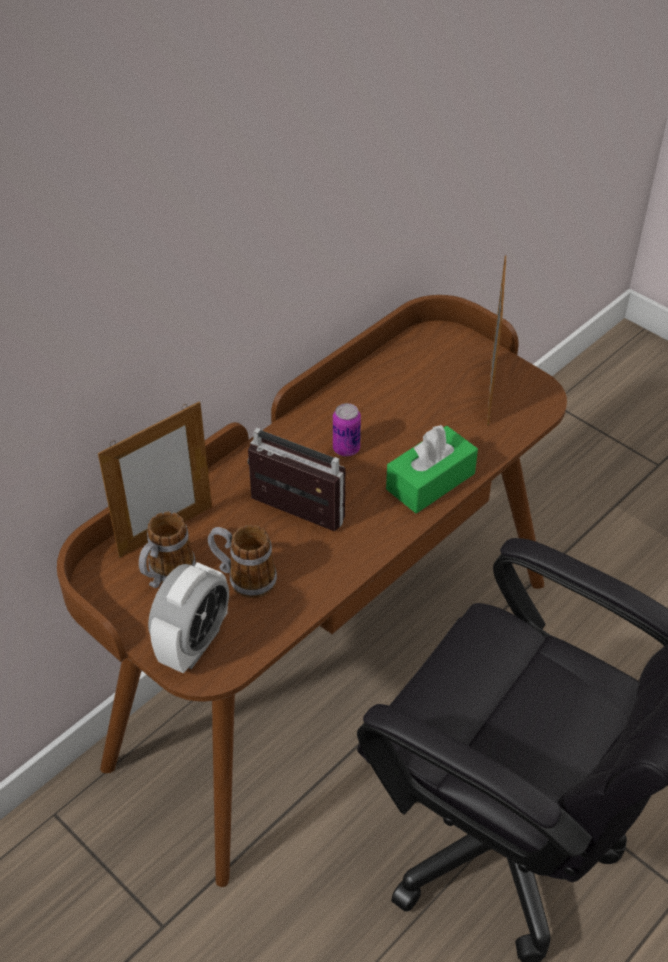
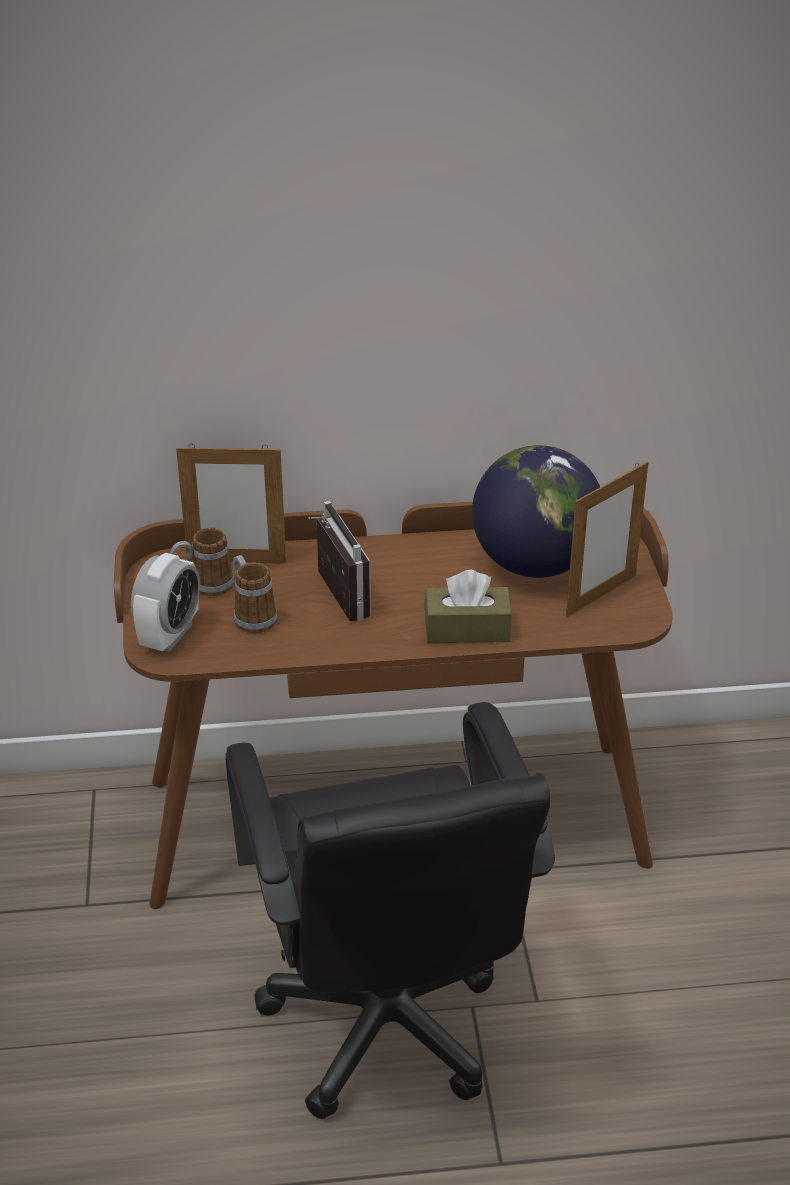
camera: 40 degrees right, 10 degrees down
(194, 644) = (170, 635): alarm clock -> alarm clock turned 45 degrees counterclockwise
(346, 448) = (431, 576): can -> none
(411, 390) = (535, 564): none -> globe
(430, 481) = (467, 629): green tissue box -> brown tissue box

